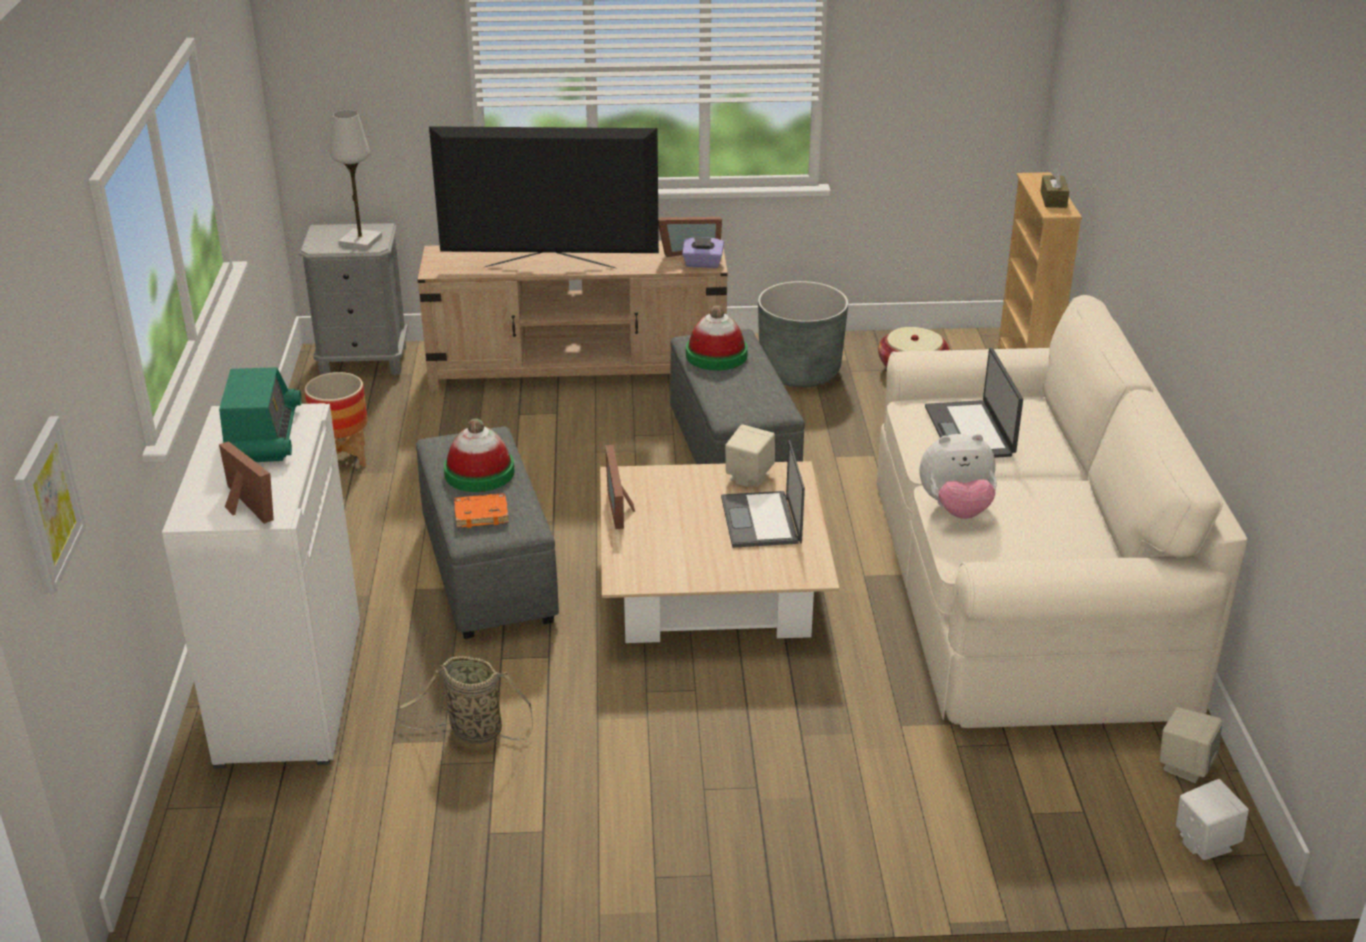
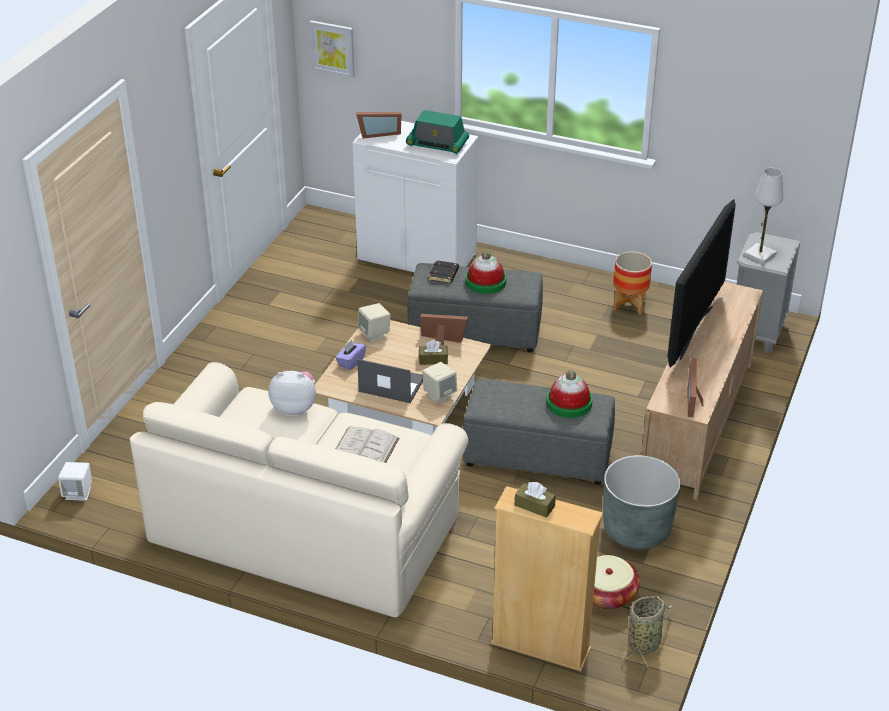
camera: 115 degrees right, 5 degrees up
(472, 731) = (348, 300): basket -> basket (645, 643)
(482, 514) = (444, 274): orange book -> black book
(674, 502) = (433, 360): none -> brown tissue box
(702, 264) = (666, 401): purple tissue box -> purple tissue box (351, 362)
(956, 509) = (294, 407): plush toy -> plush toy turned 75 degrees clockwise
(970, 431) = (366, 446): laptop -> white book
(1184, 765) = (125, 514): beige speaker -> beige speaker (375, 334)

